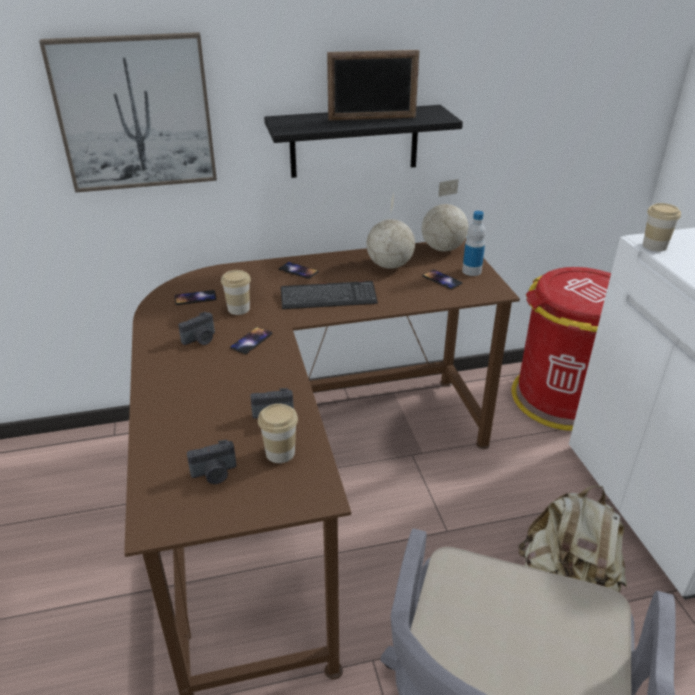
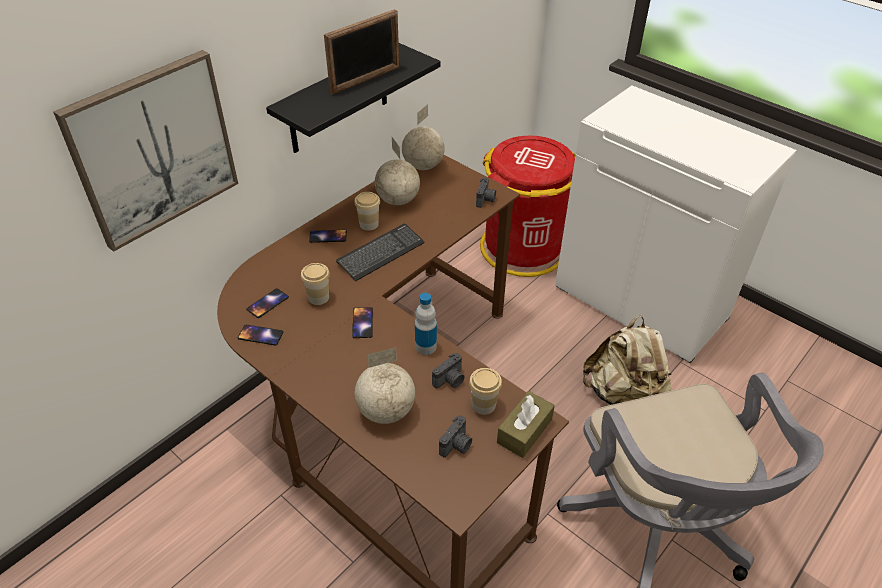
camera: 35 degrees left, 10 degrees up
(188, 414) = (385, 411): none -> globe
(200, 340) = (319, 342): camera -> camera (485, 200)
(293, 496) = (524, 431): none -> brown tissue box
(442, 280) = (451, 198): phone -> phone (260, 335)
(471, 271) = (465, 181): bottle -> bottle (425, 346)
(654, 246) = (609, 123): cup -> cup (369, 224)

